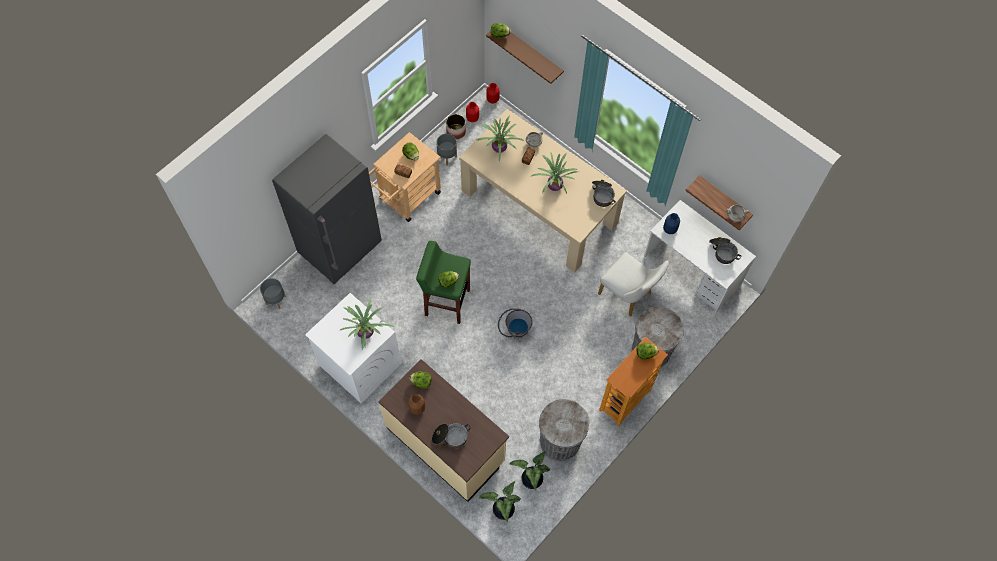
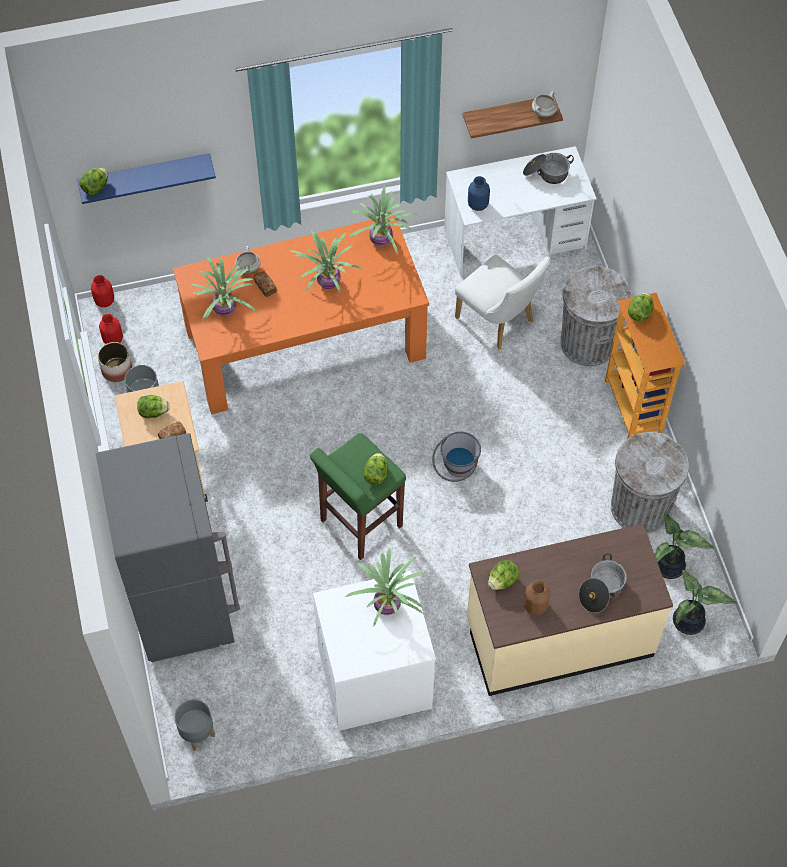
camera: 55 degrees left, 5 degrees down
(530, 53) = (145, 175): brown shelf -> blue shelf
(539, 207) = (304, 342): beige dining table -> orange dining table
(602, 195) = (381, 241): cooking pot -> potted plant
(628, 295) = (499, 322): white chair -> white chair turned 60 degrees clockwise

